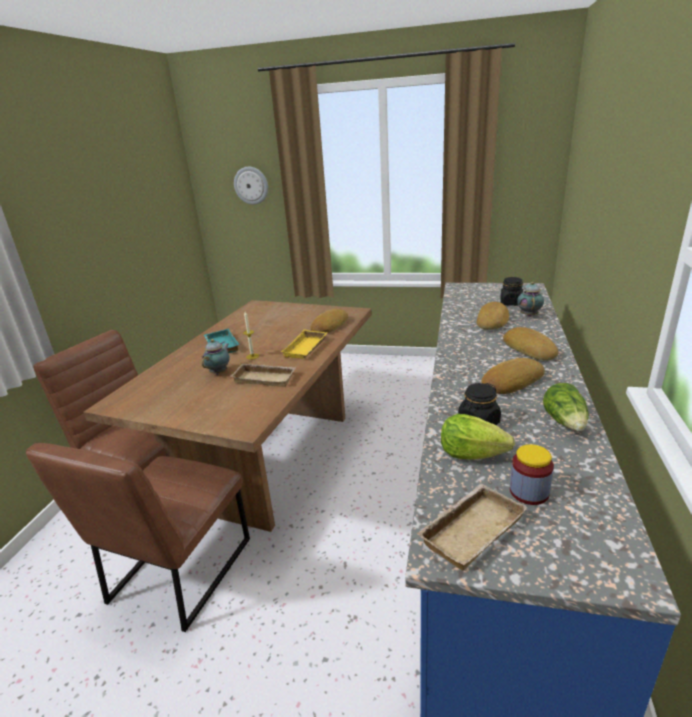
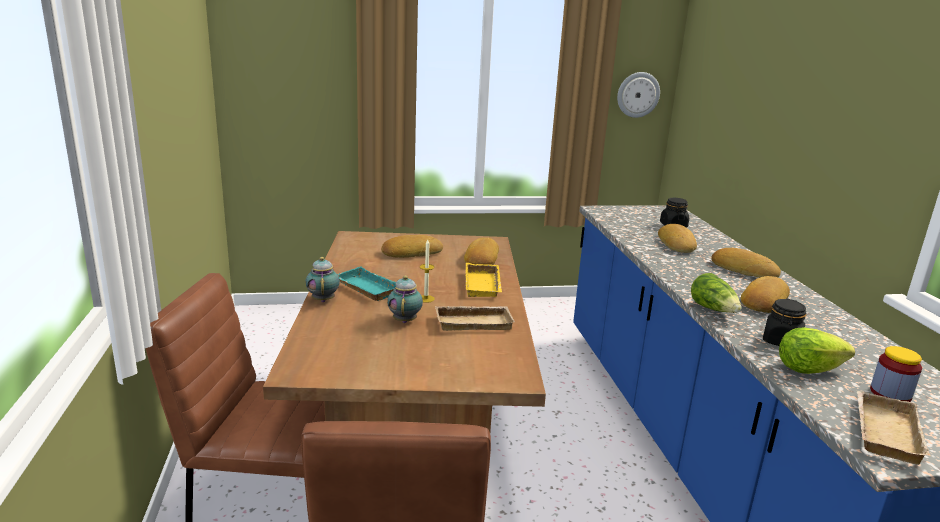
camera: 25 degrees left, 5 degrees down
(251, 185) = (306, 79): wall clock -> wall clock (638, 94)
(282, 318) = (411, 252): none -> bread
(529, 315) = (704, 237): teapot -> teapot (323, 299)
(565, 422) = (849, 333): lettuce -> lettuce (713, 310)

